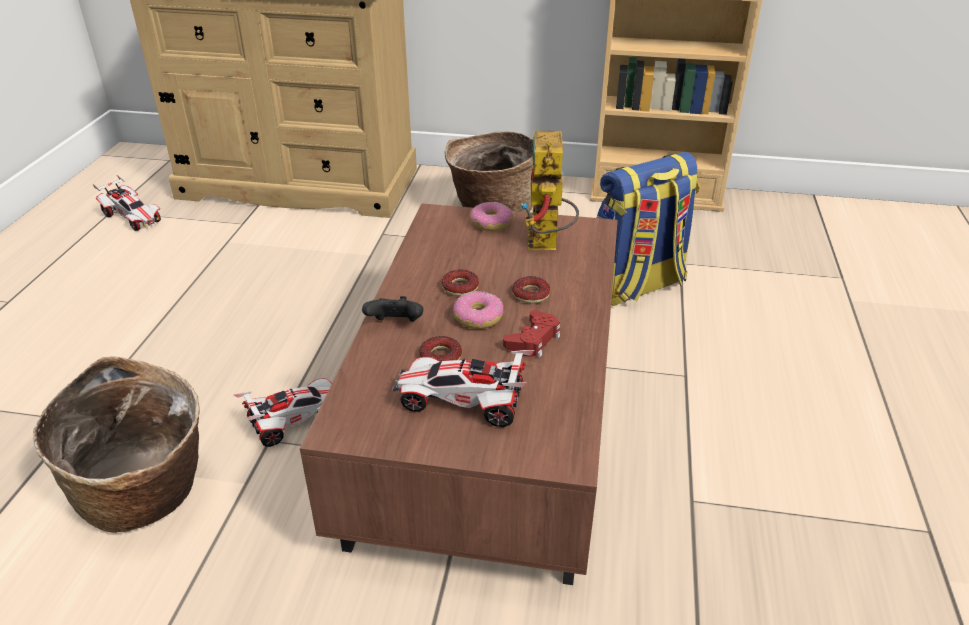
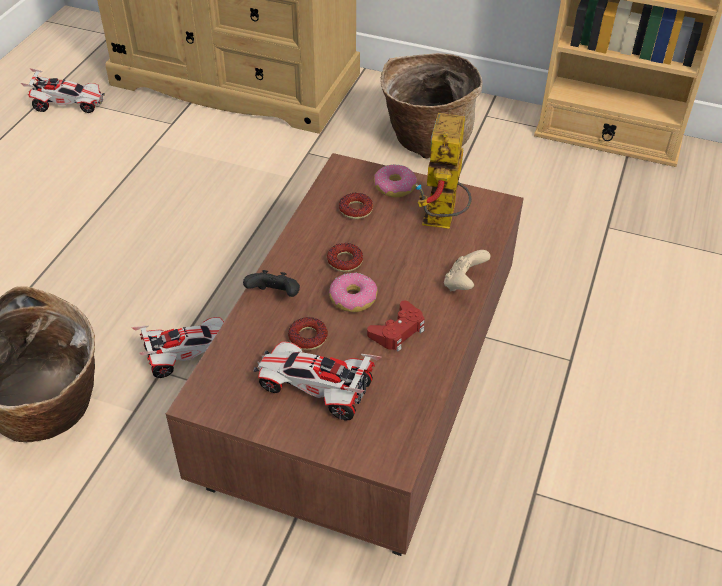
camera: 10 degrees right, 10 degrees up
(133, 218) = (68, 104): toy car -> toy car turned 45 degrees counterclockwise
(530, 294) = (410, 278): donut -> donut (355, 210)
(585, 292) = (463, 283): none -> beige game controller
(636, 285) = (552, 249): backpack -> none

